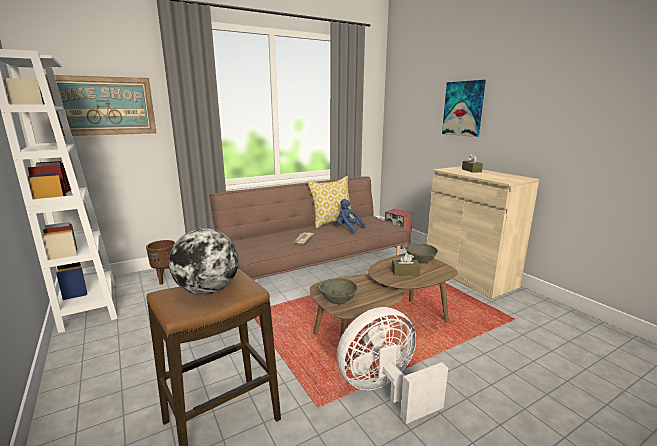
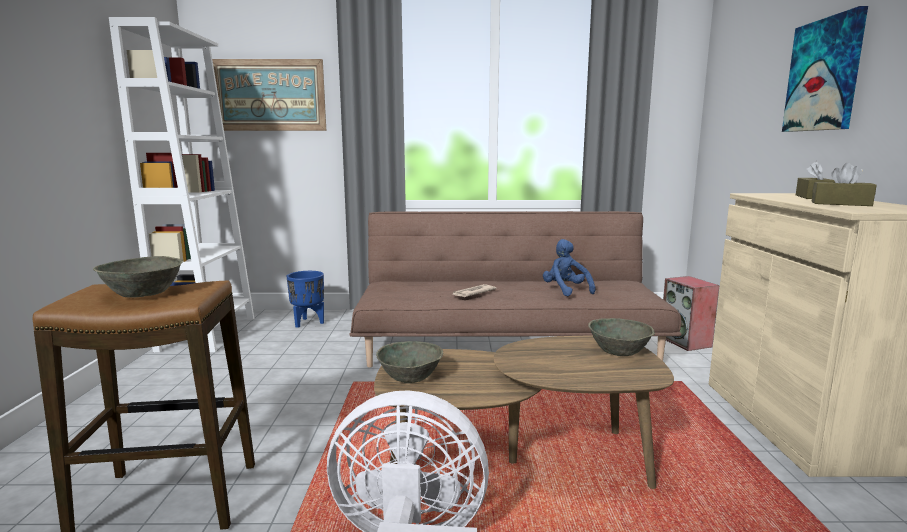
camera: 30 degrees right, 5 degrees down
(165, 279) = (308, 322): brown planter -> blue planter
(207, 291) = (145, 293): globe -> grey bowl
(332, 222) = (552, 280): pillow -> none
(405, 272) = (562, 361): brown tissue box -> brown tissue box (840, 204)

